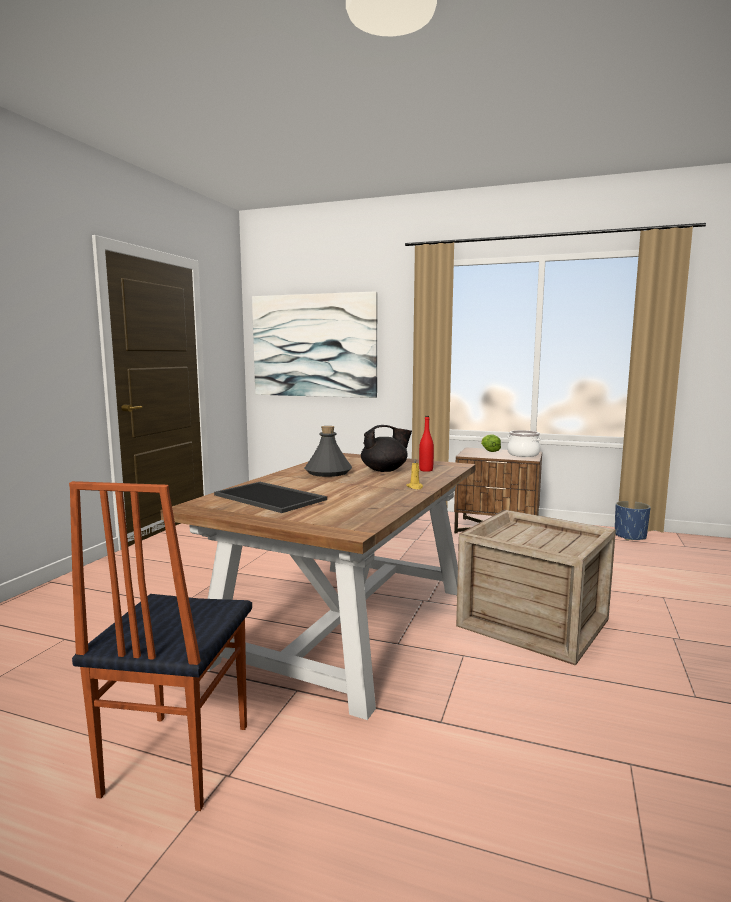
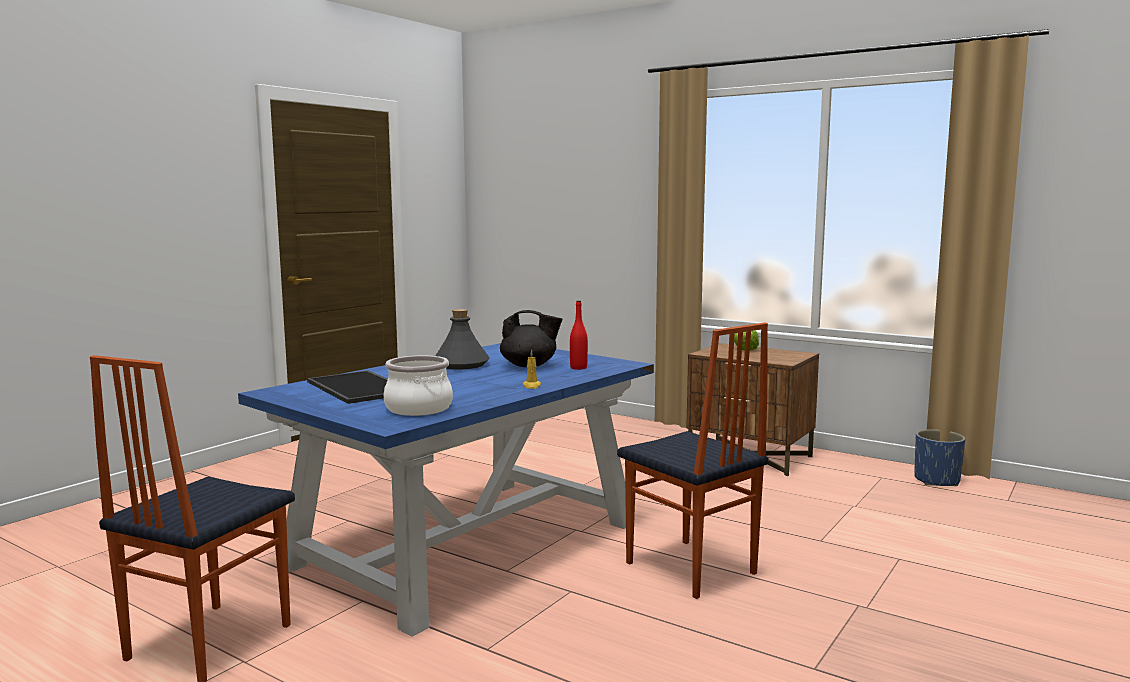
camera: 15 degrees right, 0 degrees up
(314, 345) = (543, 203): picture -> none
(346, 624) = (466, 544): brown dining table -> blue dining table
(523, 454) = (784, 356): cooking pot -> cooking pot (419, 408)
(534, 623) = (690, 569): crate -> chair

